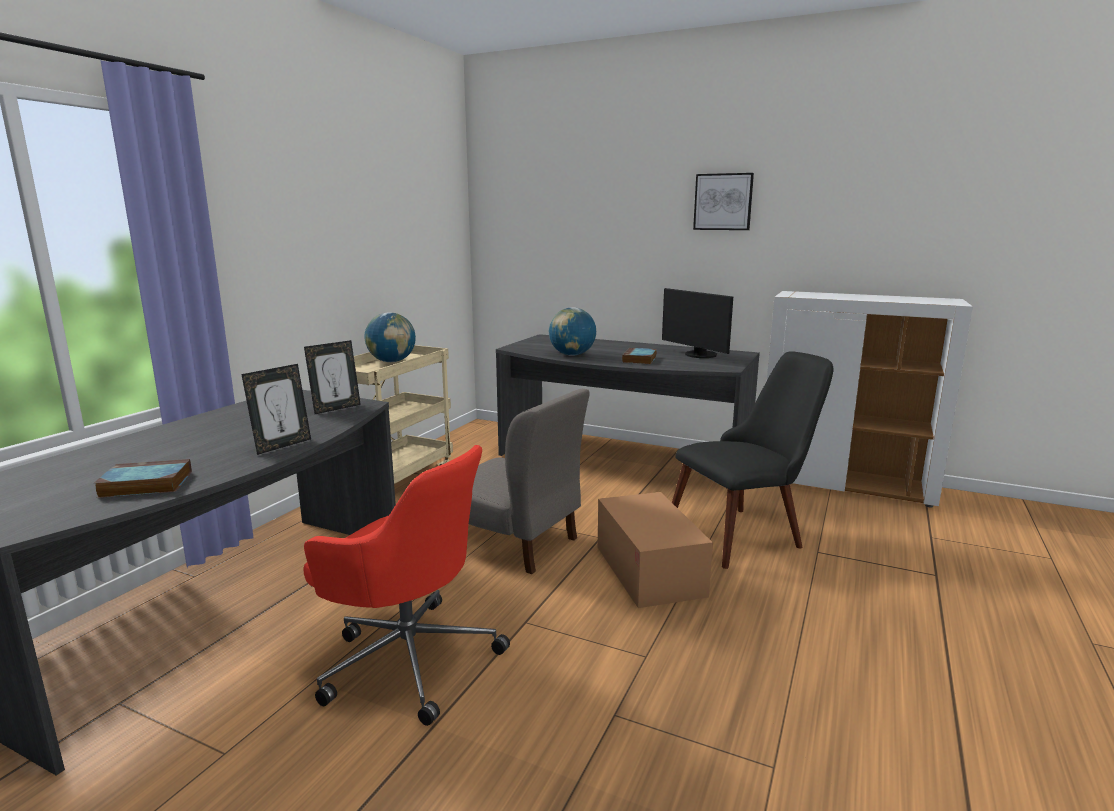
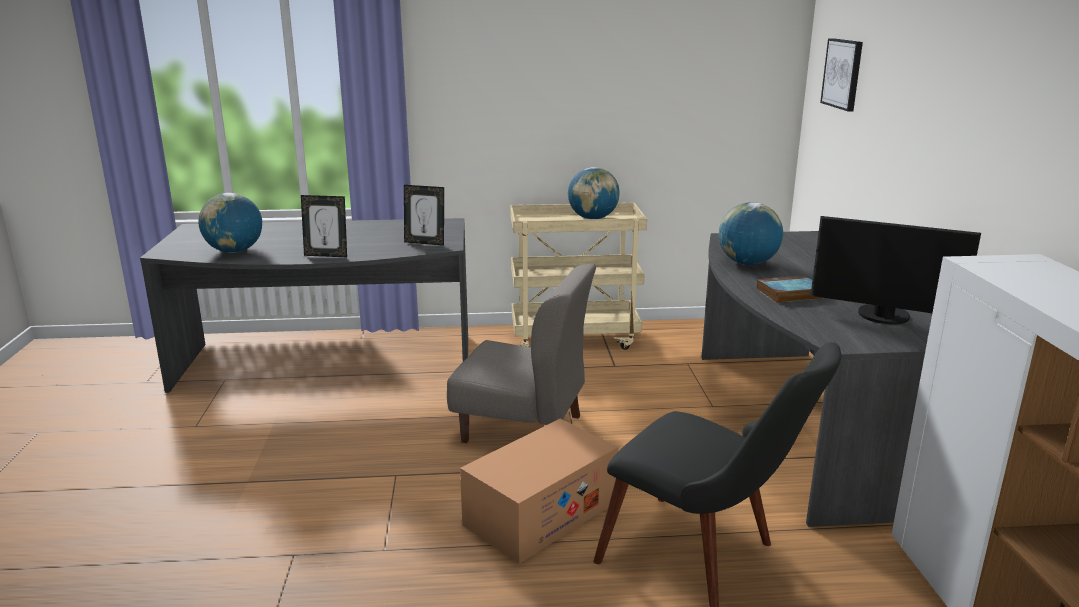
camera: 60 degrees right, 5 degrees up
(144, 485) = (234, 251): book -> globe
(408, 658) = (316, 444): red office chair -> none
(516, 543) = (523, 429): grey chair -> grey chair turned 75 degrees counterclockwise
(698, 355) = (883, 317): monitor -> monitor turned 90 degrees counterclockwise
(723, 202) = (1010, 79): picture -> picture (843, 74)

